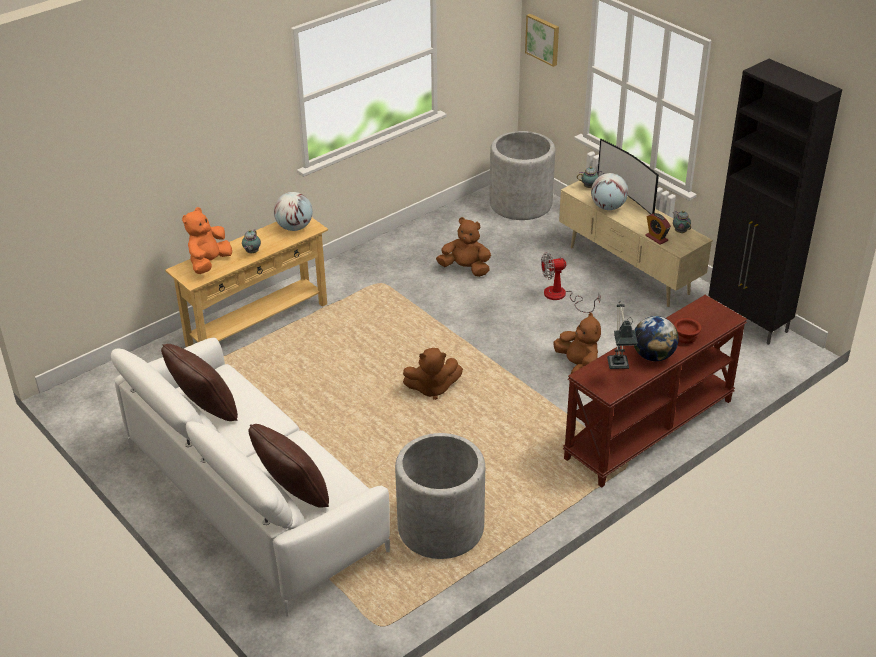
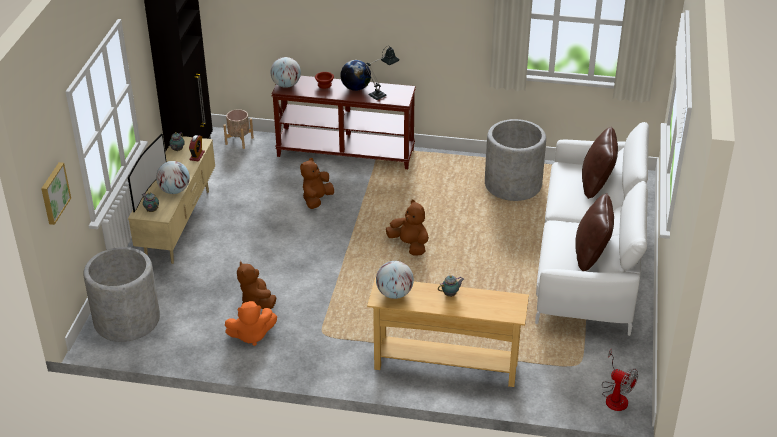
camera: 130 degrees left, 0 degrees up
(209, 263) = (489, 306): orange plush toy -> orange plush toy (251, 335)
(561, 297) = (244, 239): fan -> fan (615, 396)
(713, 311) = (286, 85): none -> globe
(753, 364) = (239, 141): none -> beige planter

